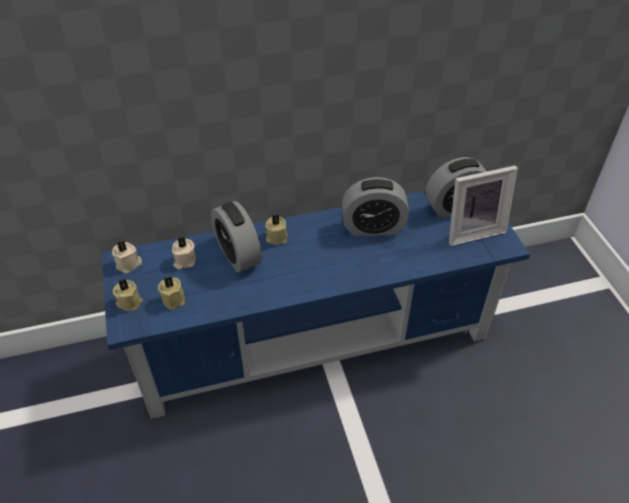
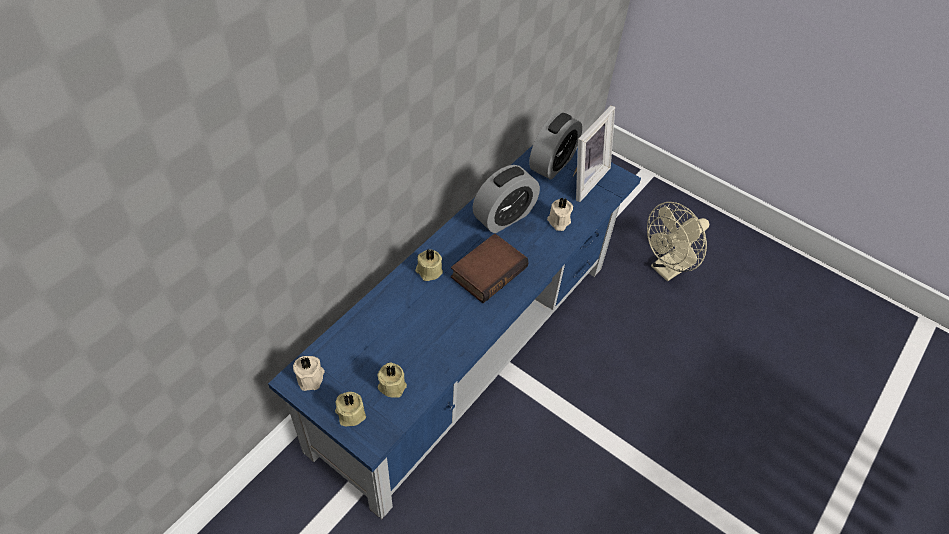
camera: 40 degrees left, 5 degrees up
(184, 261) = (364, 343): beige candle -> beige candle (558, 222)
(238, 255) = (410, 308): alarm clock -> none
(321, 259) = (488, 271): none -> book
(554, 372) = (668, 269): none -> beige fan

